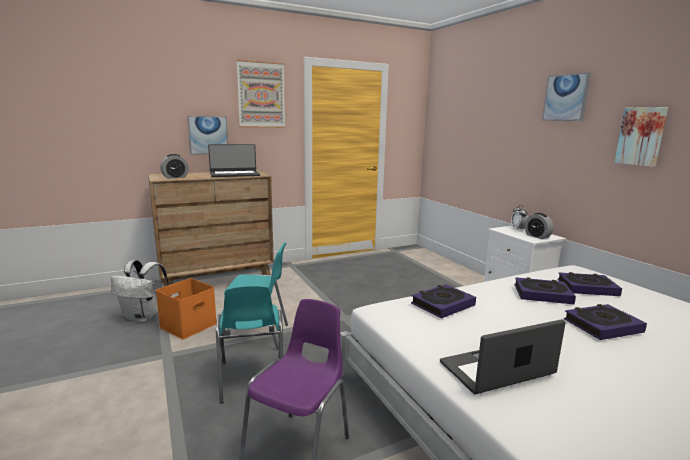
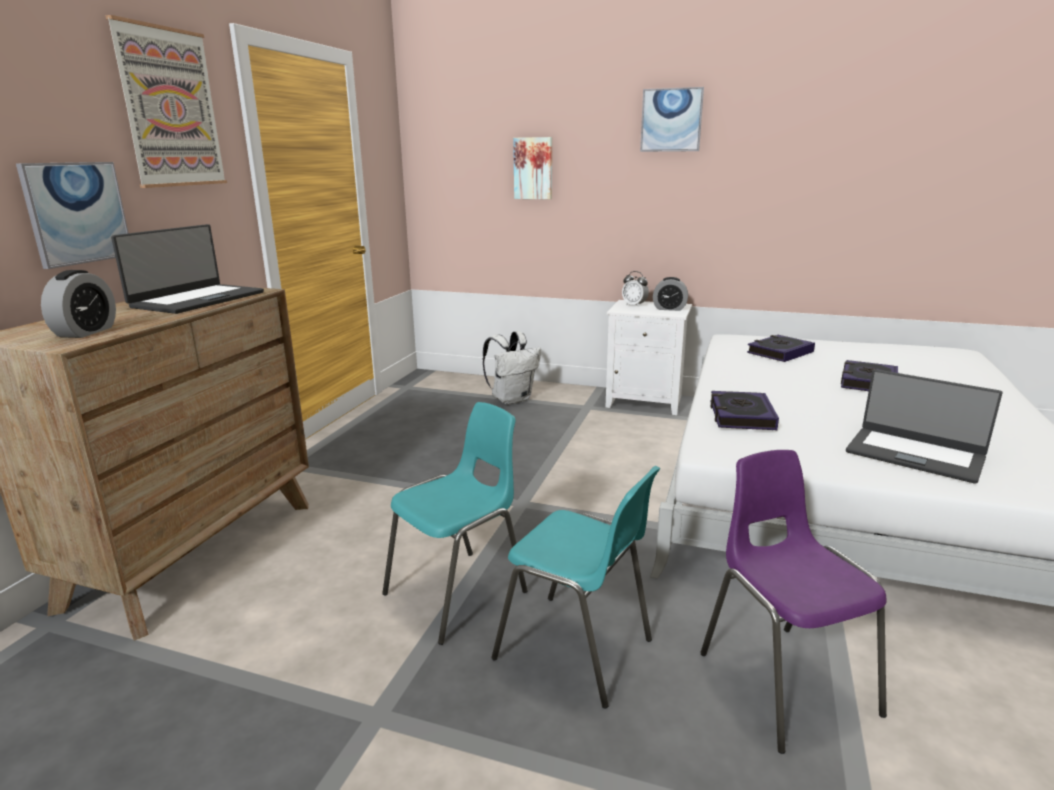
camera: 45 degrees left, 5 degrees up
(143, 317) = (167, 696): white backpack -> white backpack (512, 399)
(188, 324) = (304, 648): orange storage box -> none
(497, 370) = (914, 454): laptop -> laptop turned 75 degrees counterclockwise
(542, 294) = (775, 371): book -> none
(641, 136) = (775, 167): picture -> picture (533, 168)

